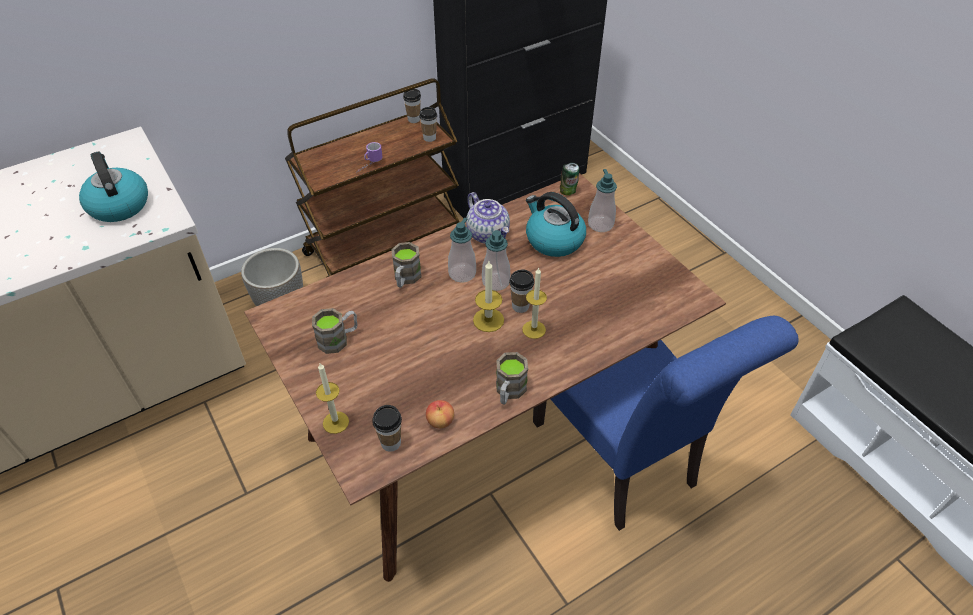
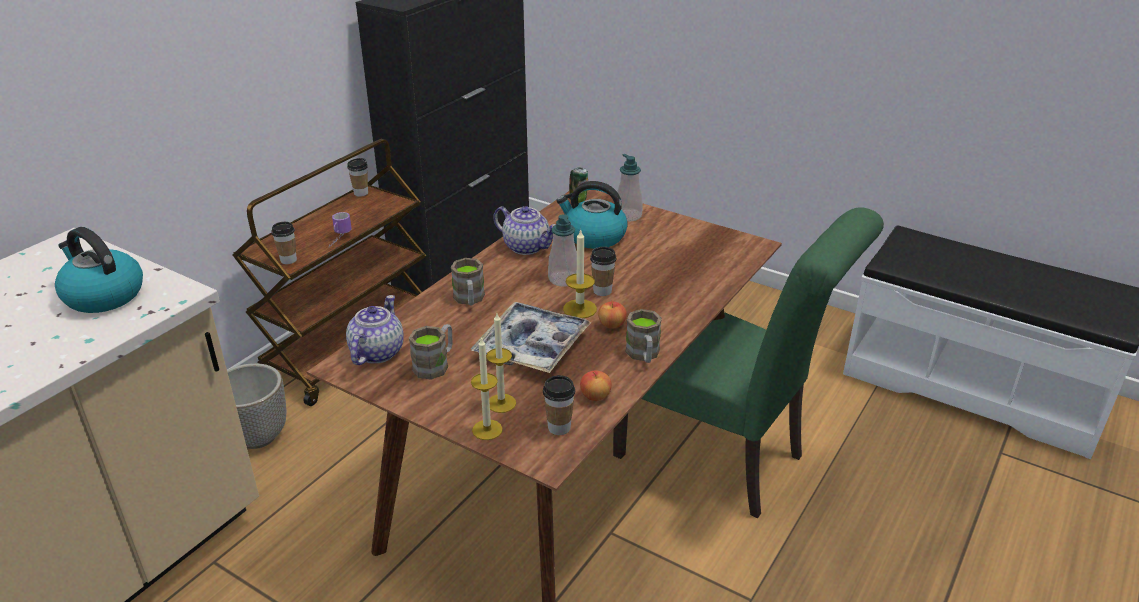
camera: 25 degrees left, 15 degrees down
(303, 310) = (376, 352): none -> teapot
(423, 347) = (532, 346): none -> tray
(429, 138) = (389, 204): cup -> cup (288, 260)
(462, 273) = (525, 282): soap dispenser -> none
(504, 347) = (612, 325): none -> apple
(534, 329) = (629, 304): candle -> candle (501, 403)
(620, 460) = (720, 459): blue chair -> green chair

